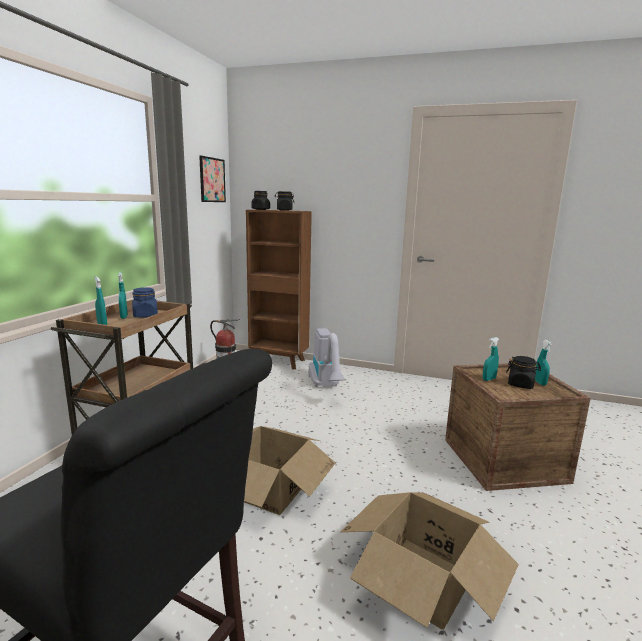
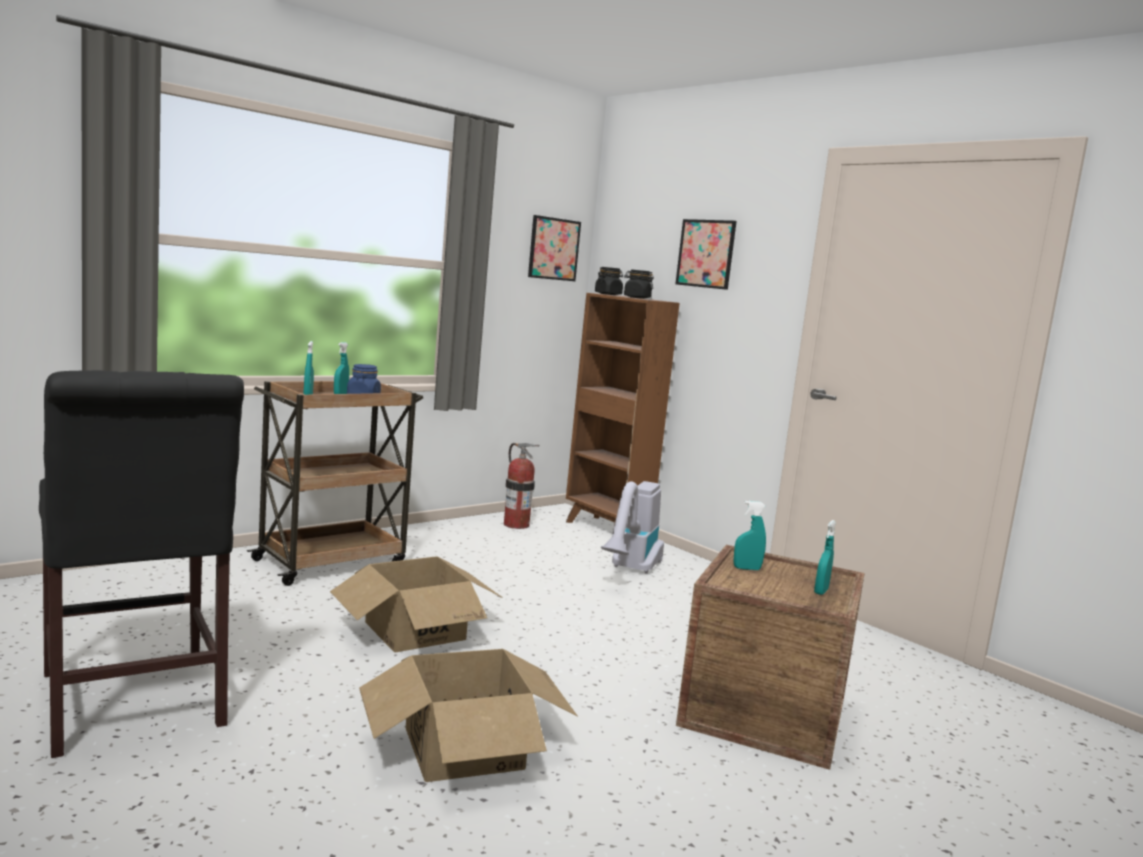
camera: 30 degrees right, 5 degrees down
(327, 177) = (706, 253): none -> picture
(521, 384) = (783, 584): black jar -> none

